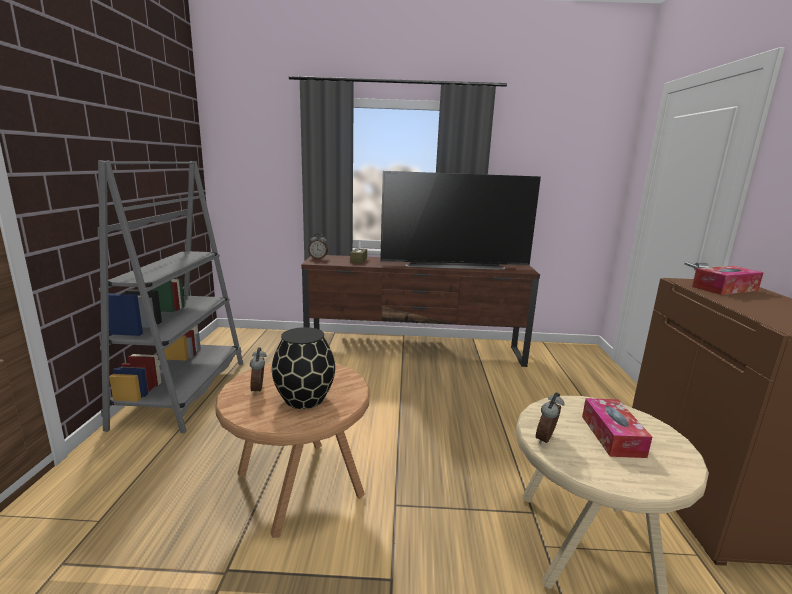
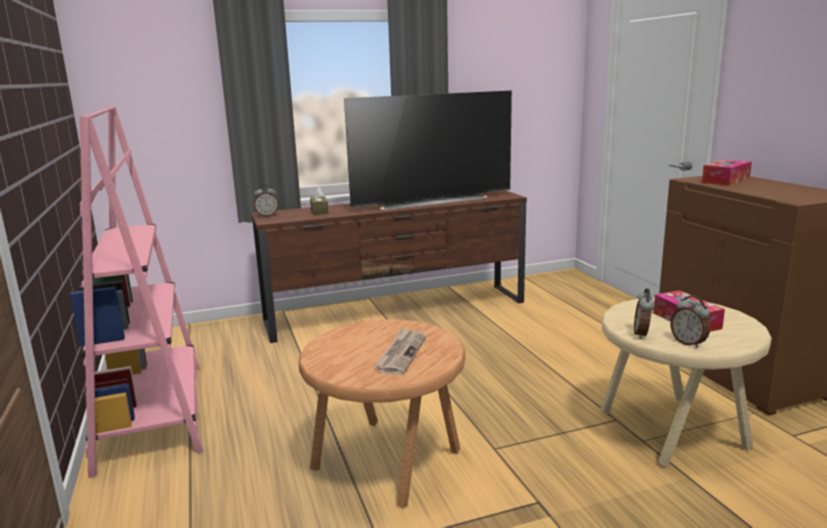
camera: 20 degrees left, 0 degrees up
(184, 392) = (152, 414): grey bookcase -> pink bookcase
(259, 389) = (344, 357): alarm clock -> alarm clock (688, 343)
(304, 398) = (401, 353): black vase -> newspaper

